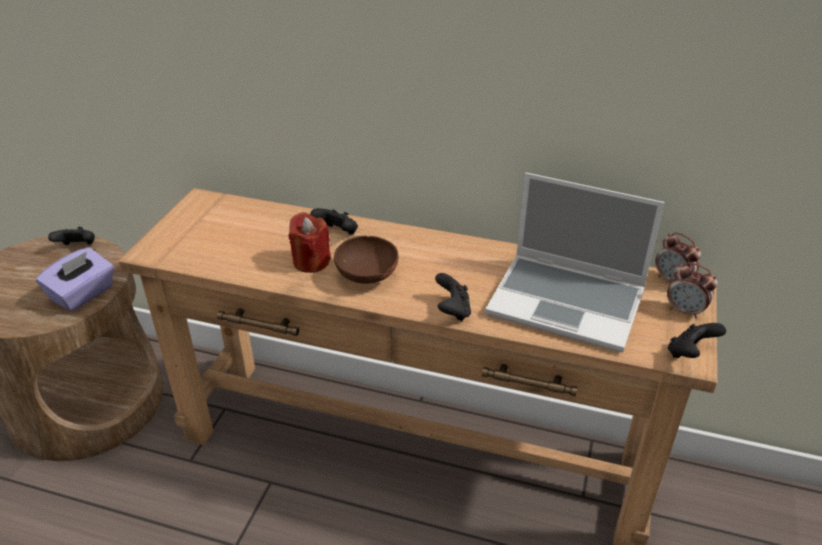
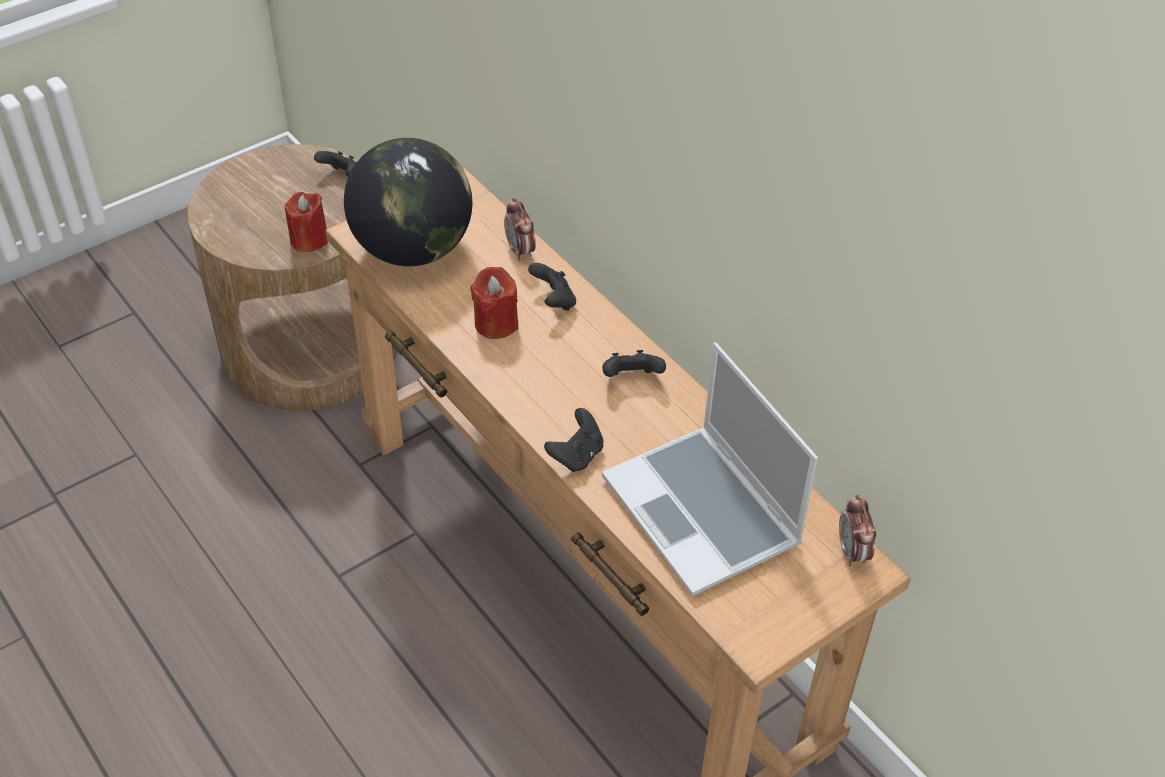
camera: 35 degrees right, 10 degrees up
(83, 294) = (309, 240): purple tissue box -> red candle
(203, 245) = (413, 250): none -> globe
(366, 277) = (531, 371): brown bowl -> none
(685, 311) = (821, 594): alarm clock -> alarm clock (520, 251)
(690, 354) = (764, 640): black game controller -> black game controller (631, 378)

